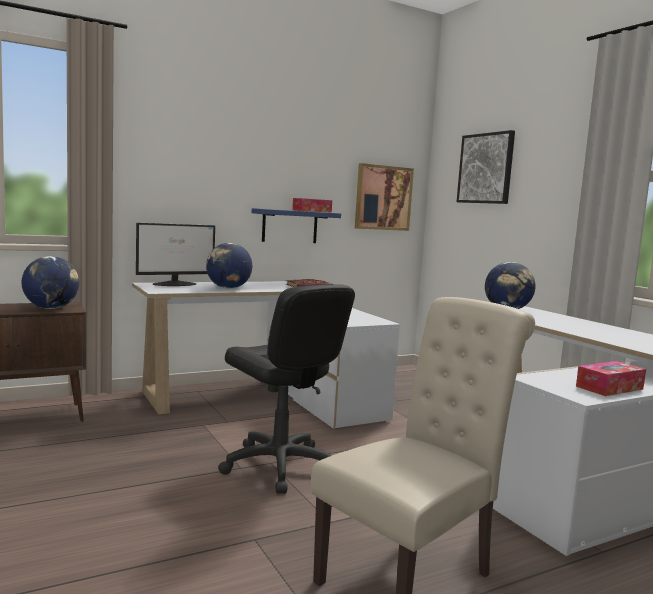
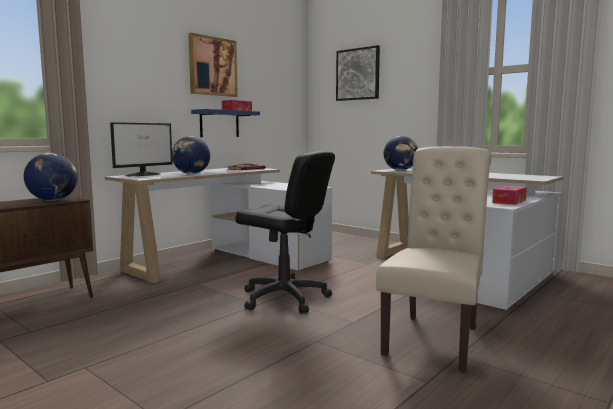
camera: 20 degrees left, 0 degrees up
(383, 198) = (280, 100): picture -> picture (212, 66)

